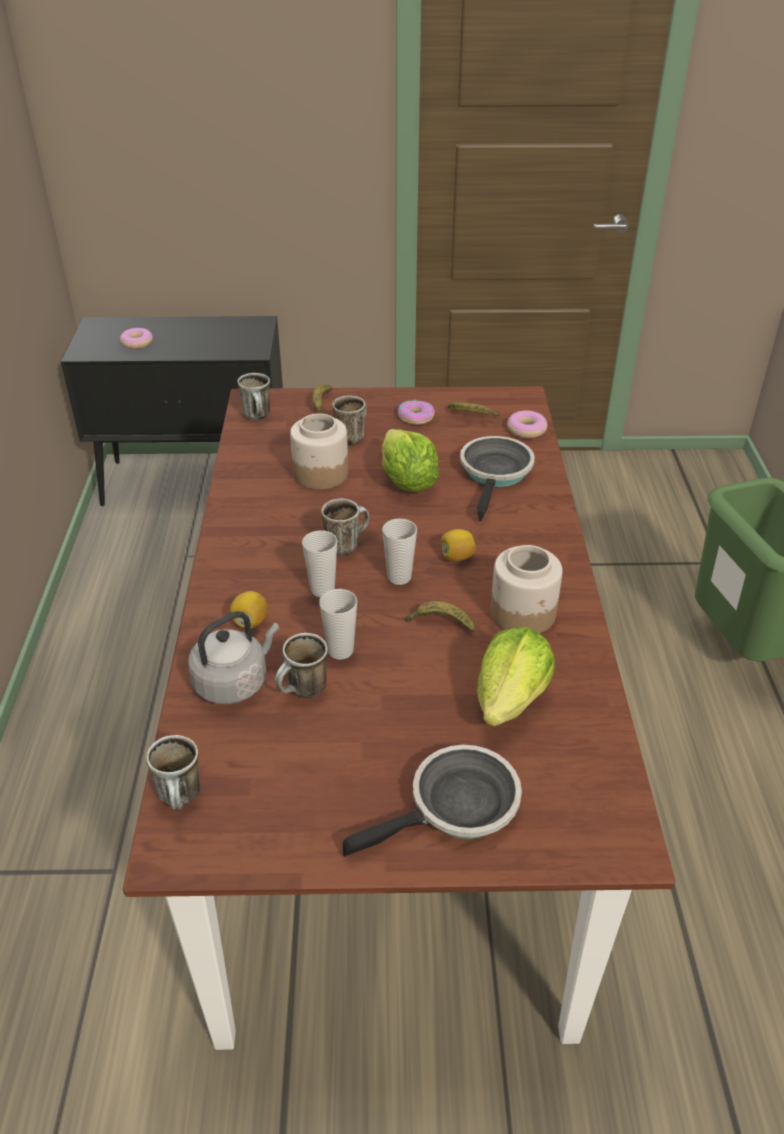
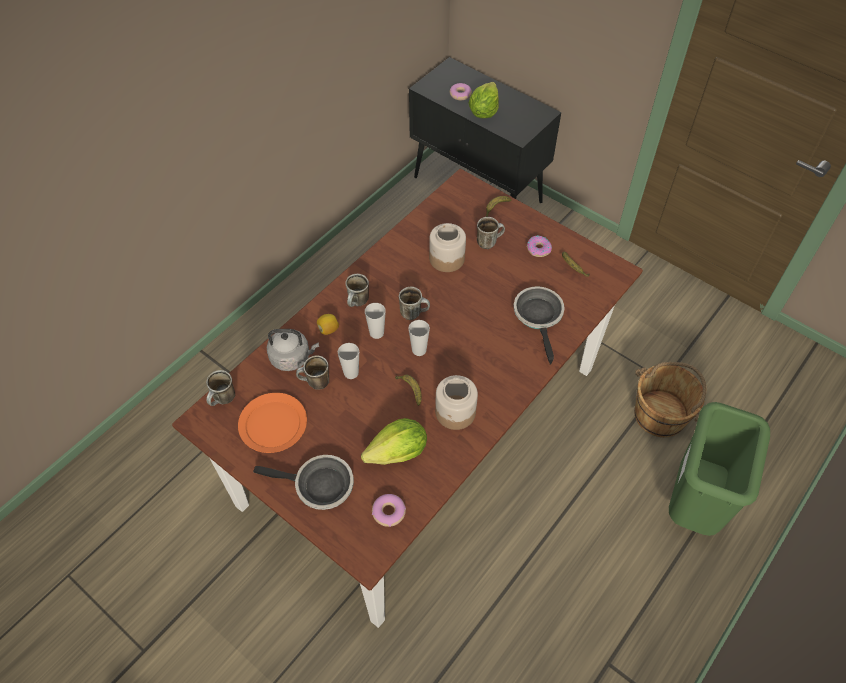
camera: 40 degrees right, 15 degrees up
(259, 417) = (454, 198): mug -> mug (358, 303)
(297, 778) = (272, 424): none -> orange plate
(407, 482) = (485, 292): lettuce -> lettuce (483, 111)
(457, 557) = (459, 357): lemon -> none
(495, 474) = (539, 317): frying pan -> frying pan turned 60 degrees counterclockwise
(526, 430) = (593, 296): donut -> donut (388, 512)
(616, 584) = (660, 414): none -> brown bucket

